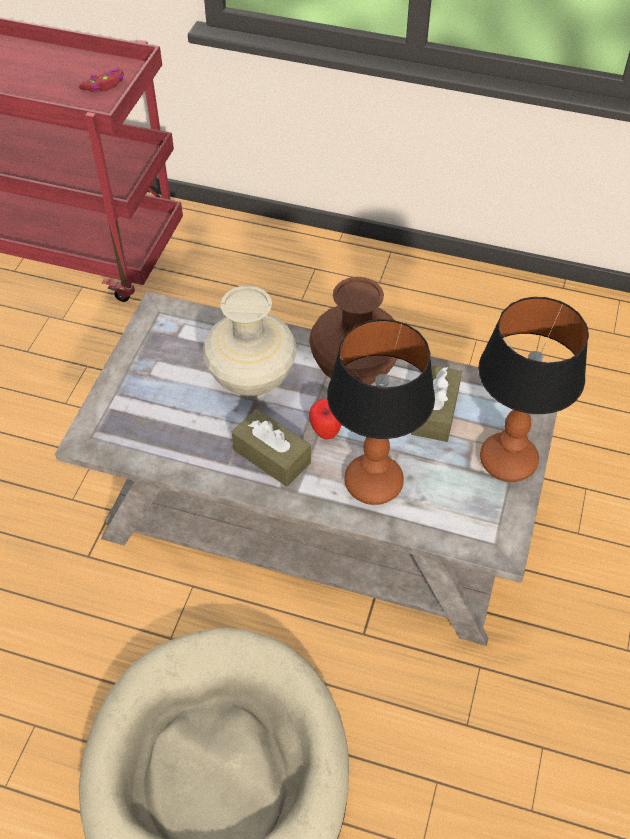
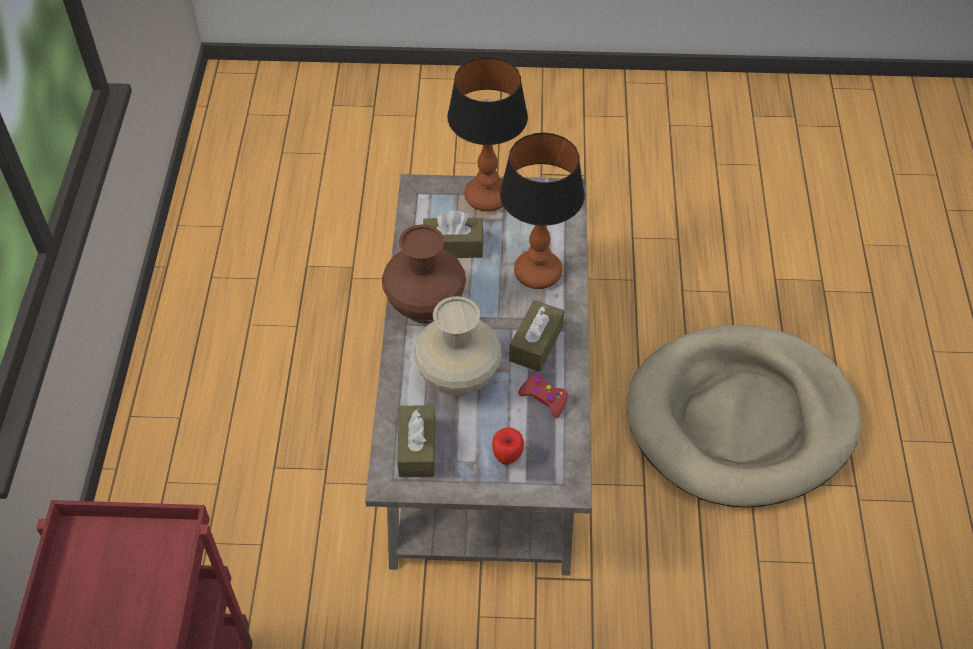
camera: 105 degrees left, 0 degrees up
(104, 85) = (116, 558): red game controller -> red game controller (544, 398)
(183, 334) = (417, 448): none -> brown tissue box
(326, 433) = (499, 312): apple -> apple (507, 458)

